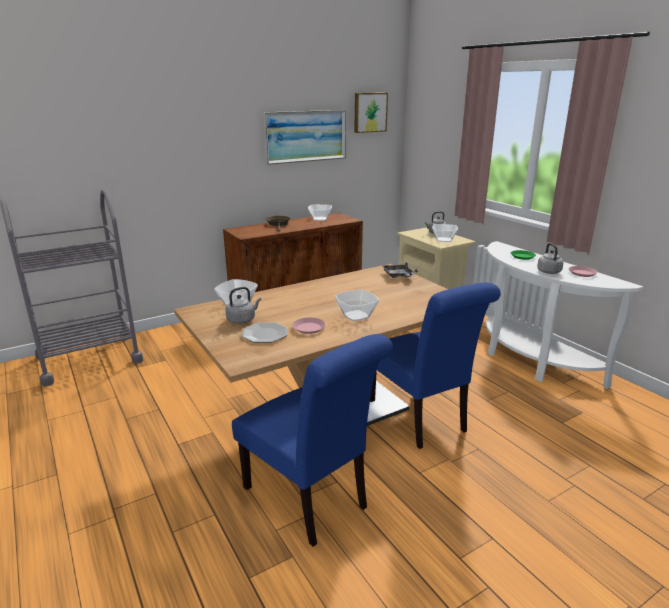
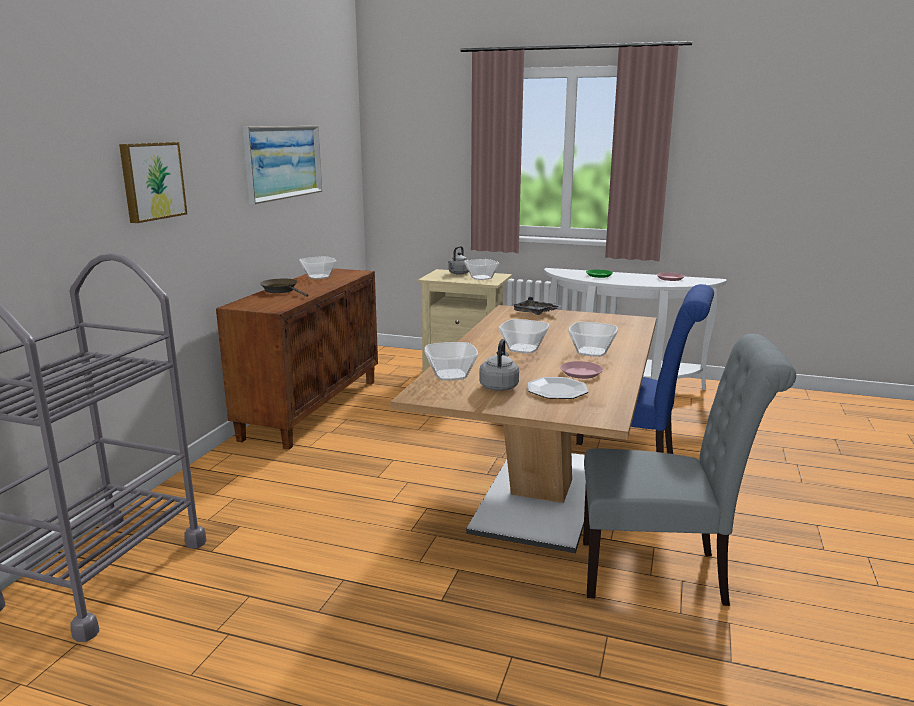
camera: 40 degrees left, 5 degrees down
(310, 500) = (662, 573): blue chair -> grey chair
(321, 300) = (524, 349): none -> bowl
(369, 112) = (334, 130): picture -> picture (151, 181)
(549, 272) = (648, 282): grey kettle -> none

